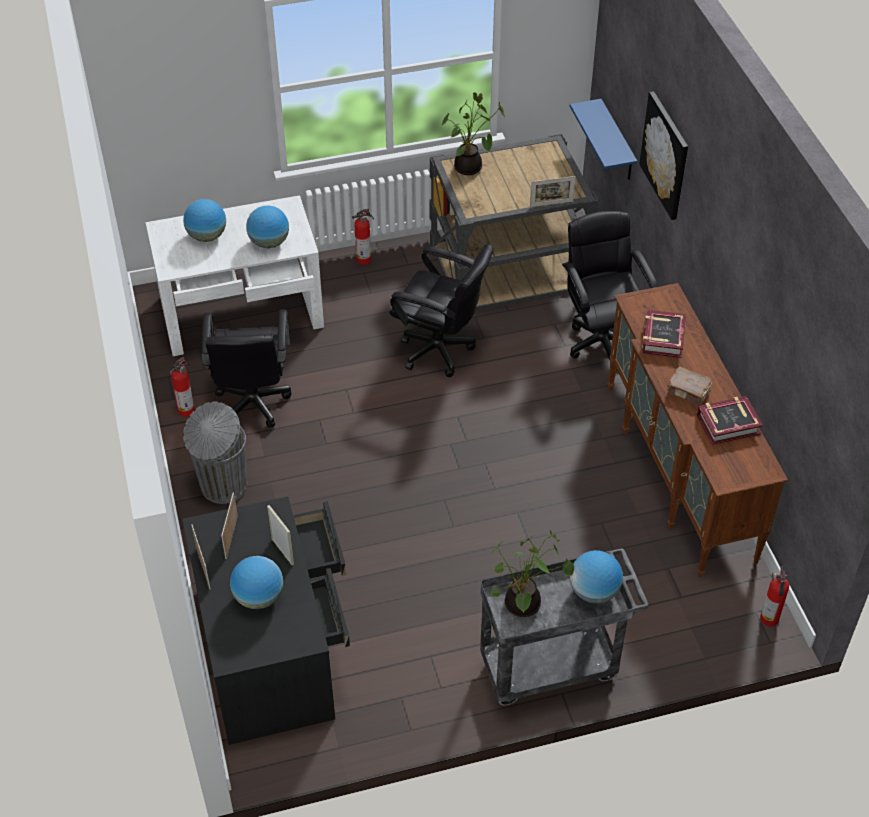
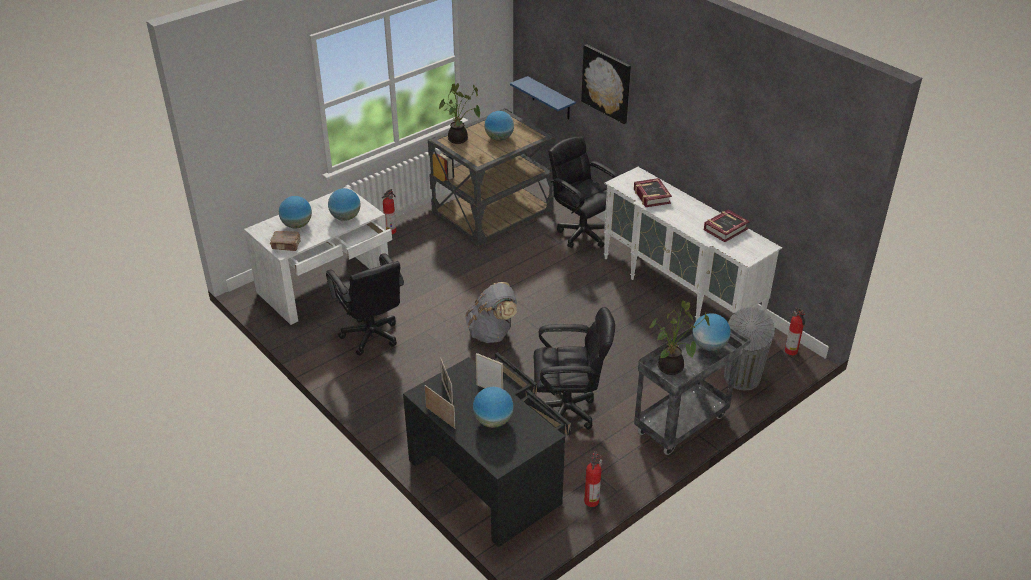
camera: 25 degrees left, 10 degrees down
(187, 409) = (324, 353): fire extinguisher -> fire extinguisher (591, 500)
(223, 486) = (383, 391): grey trash can -> grey trash can (741, 379)
(397, 451) = (492, 333): none -> grey backpack
(441, 352) = (481, 269): black office chair -> black office chair (569, 412)
(522, 181) = (499, 138): none -> globe
(551, 204) = (527, 145): picture frame -> none
(677, 472) = (679, 290): brown cabinet -> white cabinet
(689, 391) = (689, 219): brown book -> brown book (286, 245)

